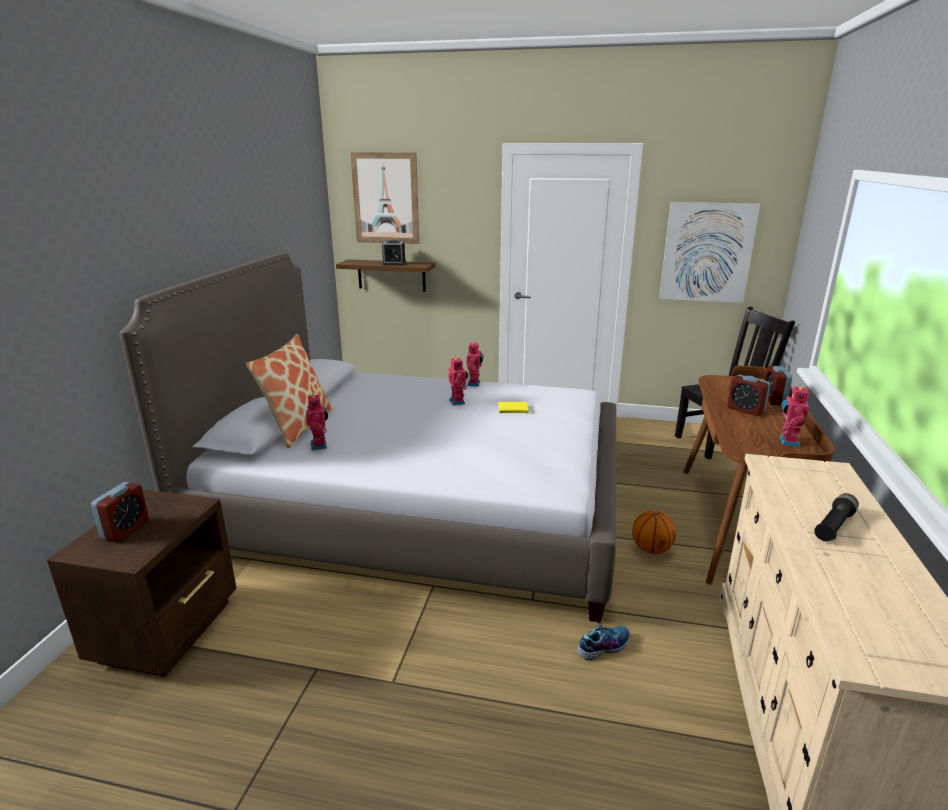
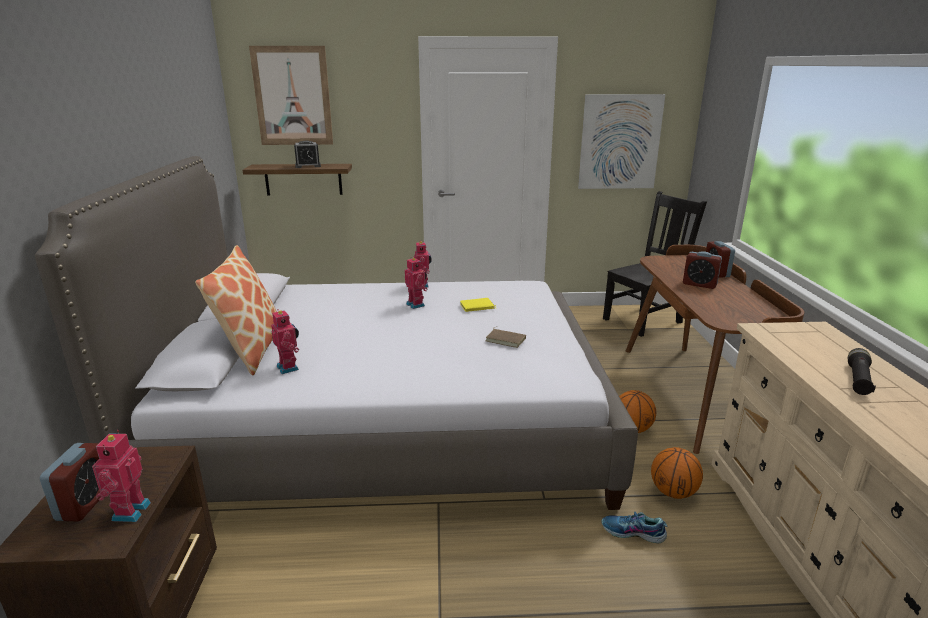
camera: 15 degrees left, 0 degrees up
(521, 443) = (506, 339): none -> brown book
(603, 646) = (632, 533): shoe -> shoe turned 120 degrees counterclockwise
(663, 616) = (673, 492): none -> basketball
(787, 441) = (753, 309): toy robot -> toy robot (129, 511)

